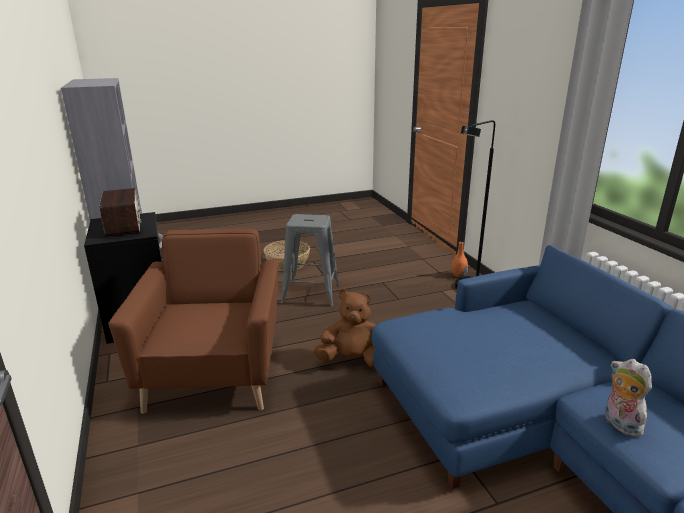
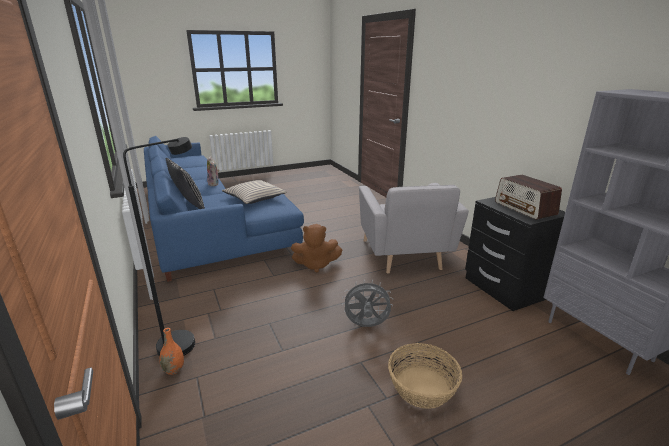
camera: 175 degrees right, 0 degrees up
(214, 372) = (405, 255): brown armchair -> grey armchair
(310, 294) = (366, 326): grey stool -> grey fan
(470, 349) = (254, 198): none -> beige pillow
(579, 335) = (188, 206): none -> black pillow

